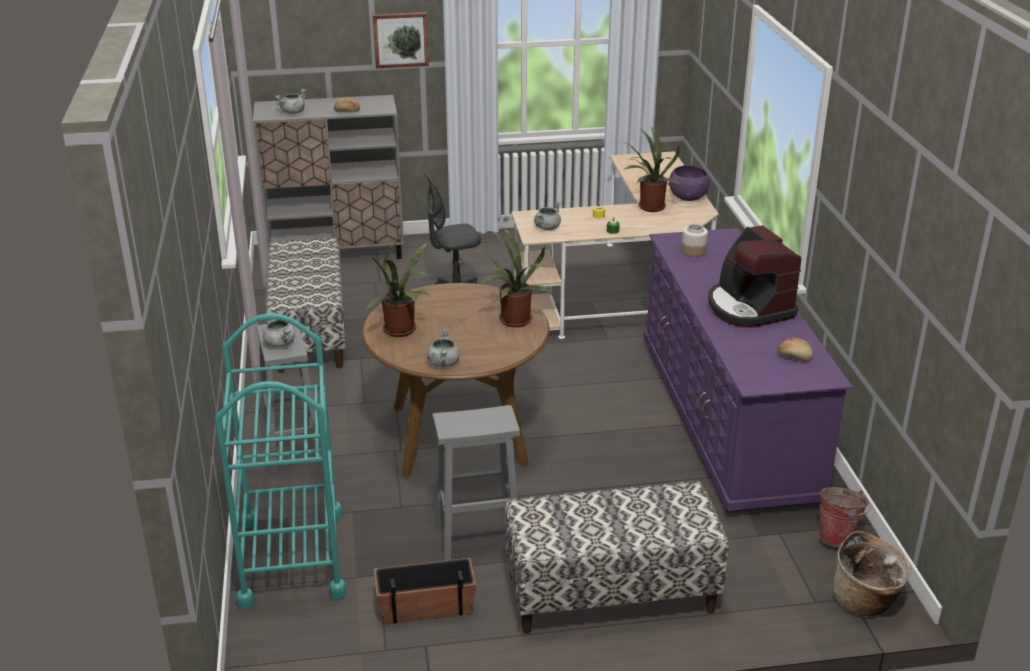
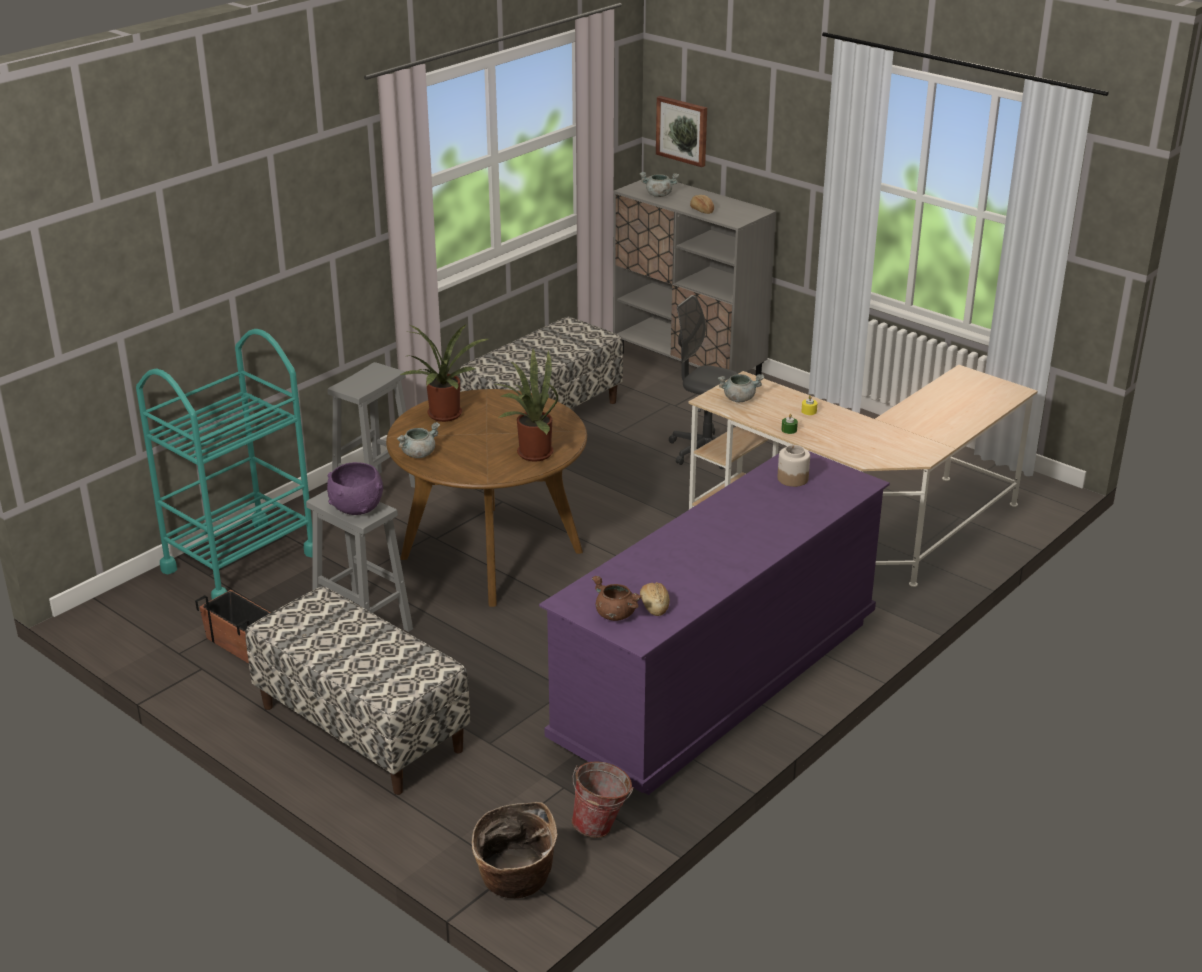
camera: 50 degrees right, 0 degrees up
(280, 343) = (359, 382): grey cooking pot -> none
(400, 39) = (793, 151): picture -> picture (682, 130)
(649, 207) = (874, 427): potted plant -> none
(688, 197) = (937, 438): purple bowl -> purple bowl (356, 508)
(748, 308) = (718, 548): coffee machine -> none
(790, 374) = (615, 614): none -> brown cooking pot

